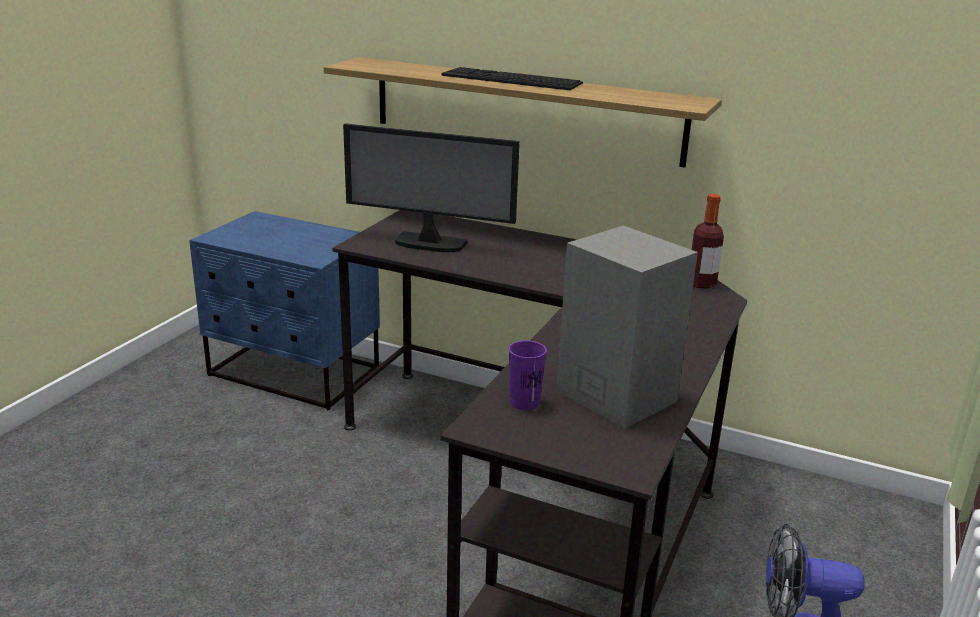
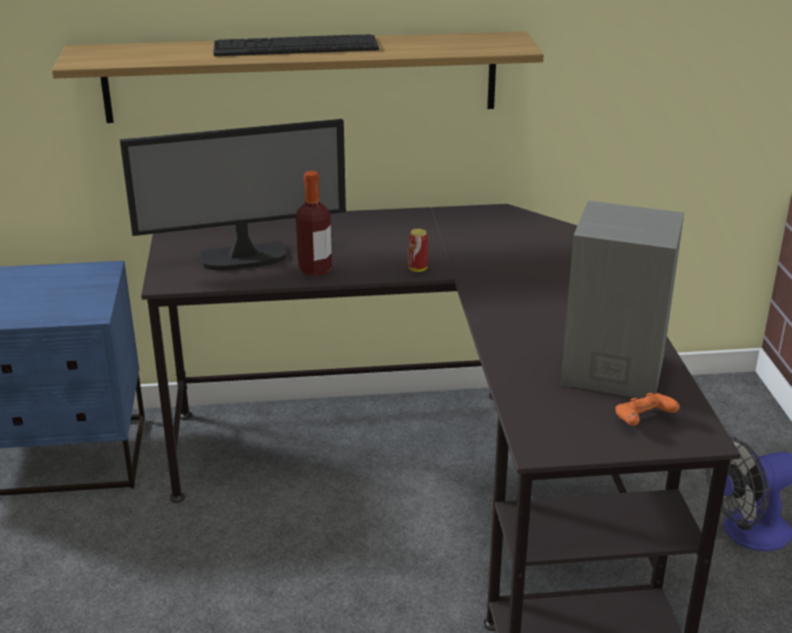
camera: 30 degrees left, 5 degrees up
(524, 402) = (548, 407): purple cup -> none
(549, 283) = (418, 269): none -> can
(593, 439) = (643, 420): none -> orange game controller
(701, 283) = (549, 227): bottle -> bottle (315, 270)

